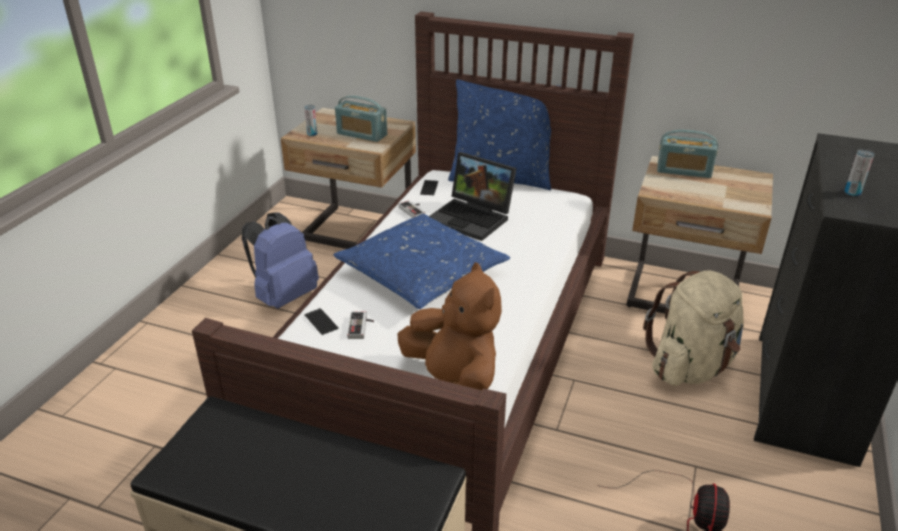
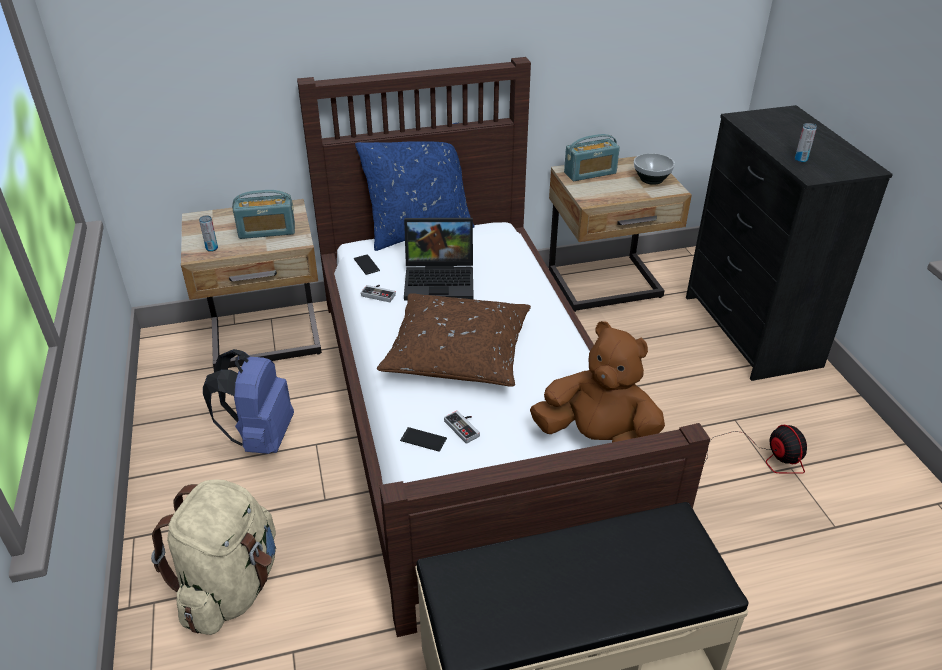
camera: 35 degrees left, 5 degrees up
(421, 273) = (457, 352): blue pillow -> brown pillow
(690, 366) = (662, 342): beige backpack -> beige backpack (231, 586)
(743, 193) = (652, 179): none -> bowl

